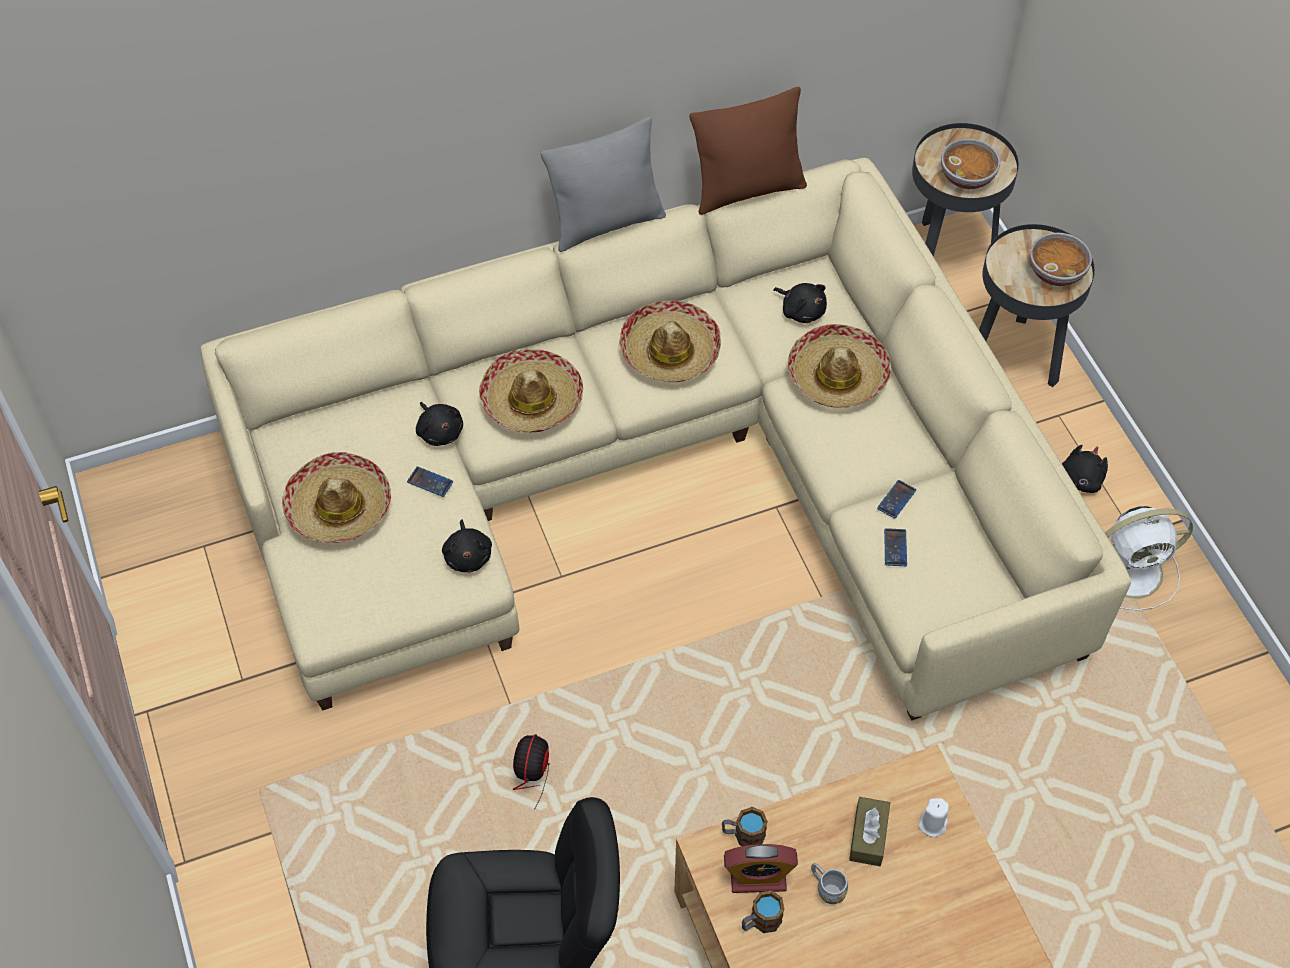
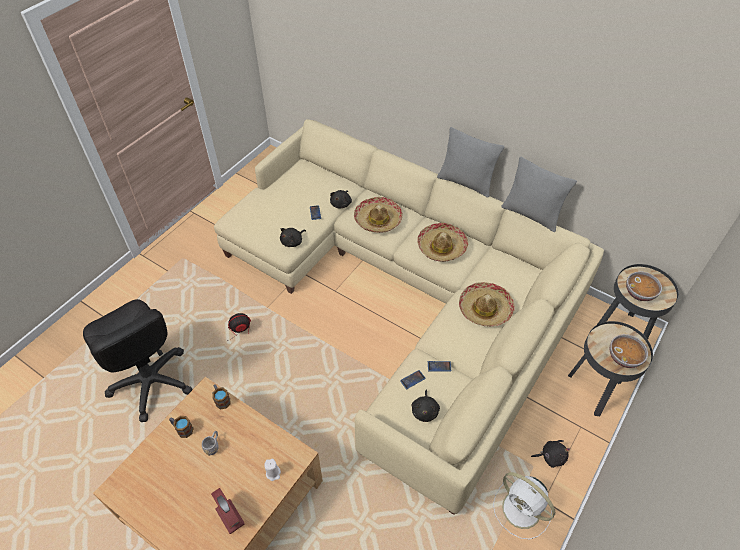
camera: 55 degrees right, 5 degrees down
(339, 507) = (283, 195): hat -> none
(747, 190) = (531, 215): brown pillow -> grey pillow
(758, 878) = (203, 416): alarm clock -> alarm clock (230, 516)
(801, 310) = (506, 278): black plush toy -> black plush toy (425, 411)
(868, 836) = (250, 449): brown tissue box -> none

